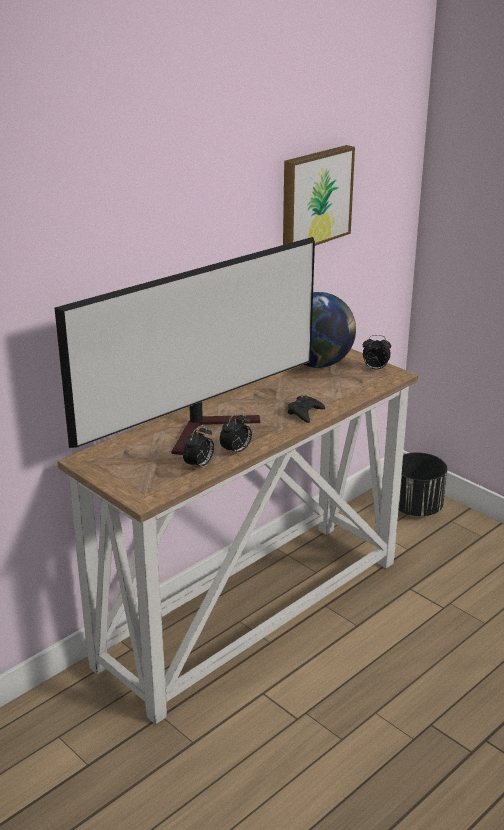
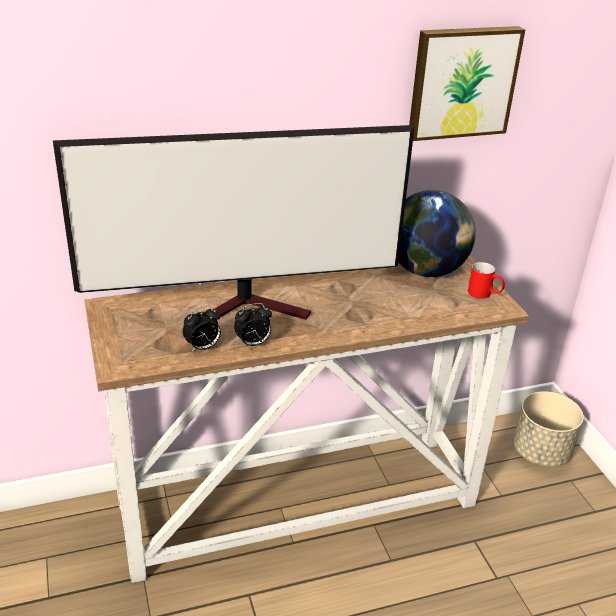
camera: 25 degrees right, 5 degrees up
(305, 412) = (363, 322): black game controller -> none
(375, 369) = (484, 294): alarm clock -> red mug
(416, 508) = (541, 452): black planter -> beige planter

